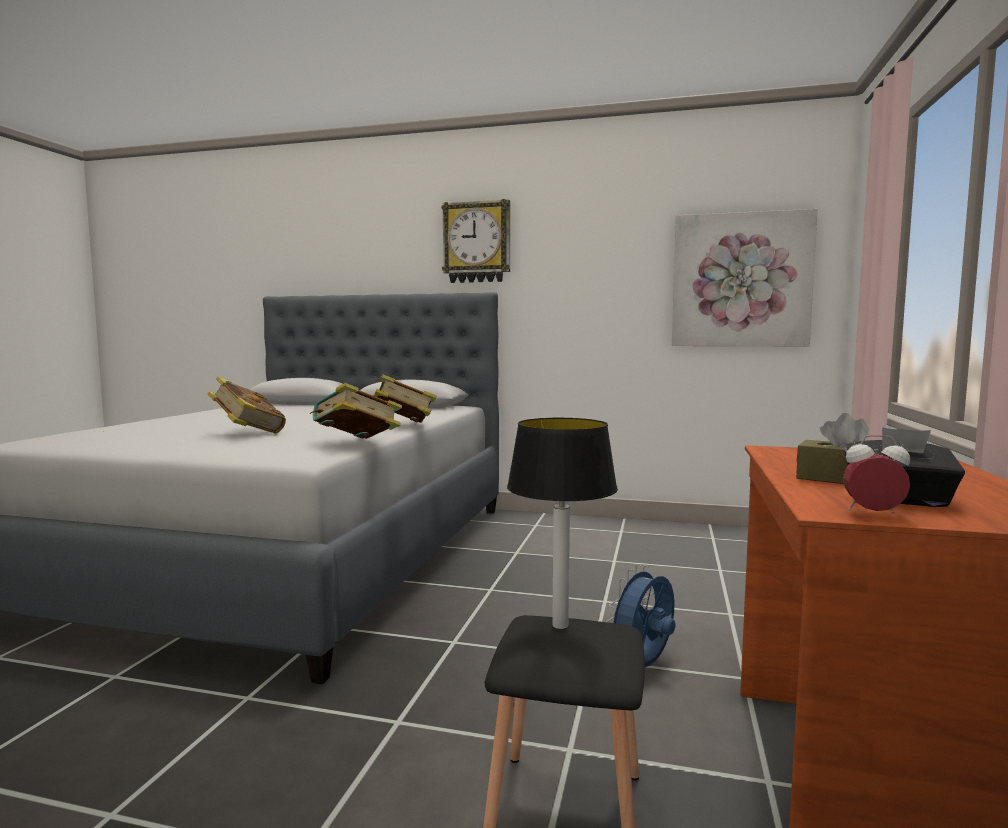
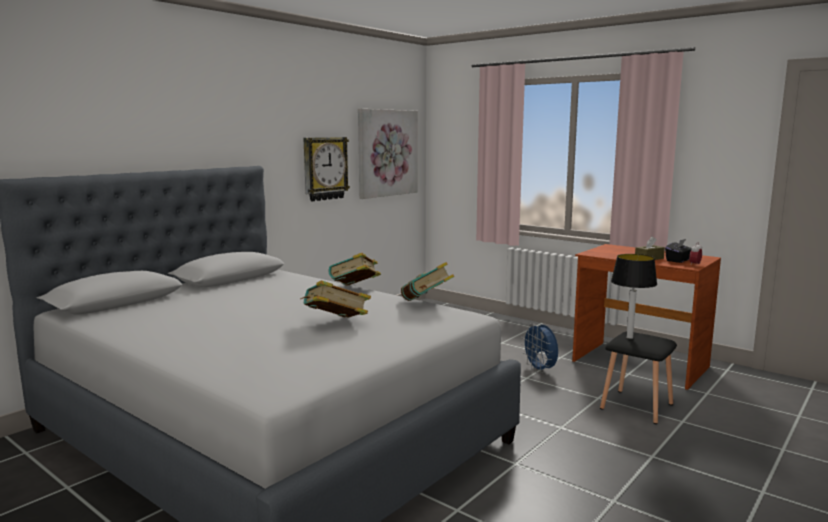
camera: 65 degrees left, 5 degrees up
(477, 242) = (234, 120): wall clock -> wall clock (324, 168)

